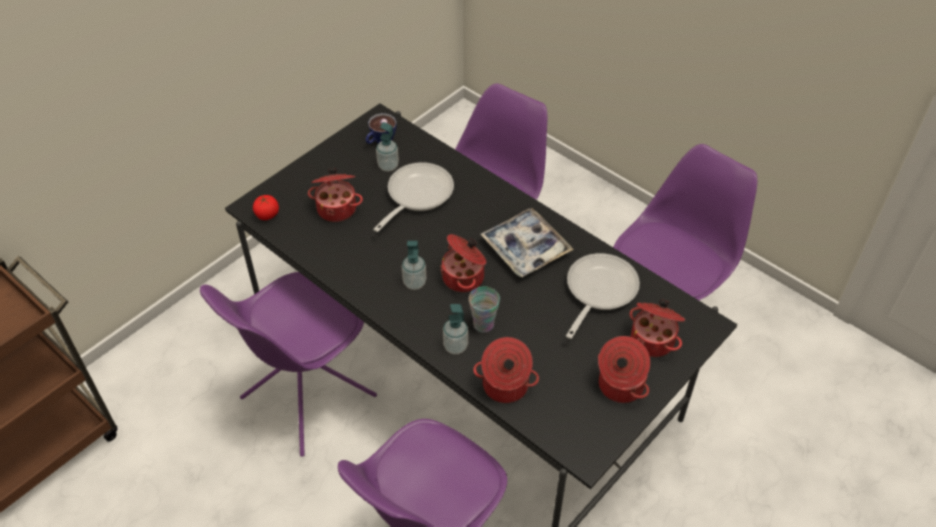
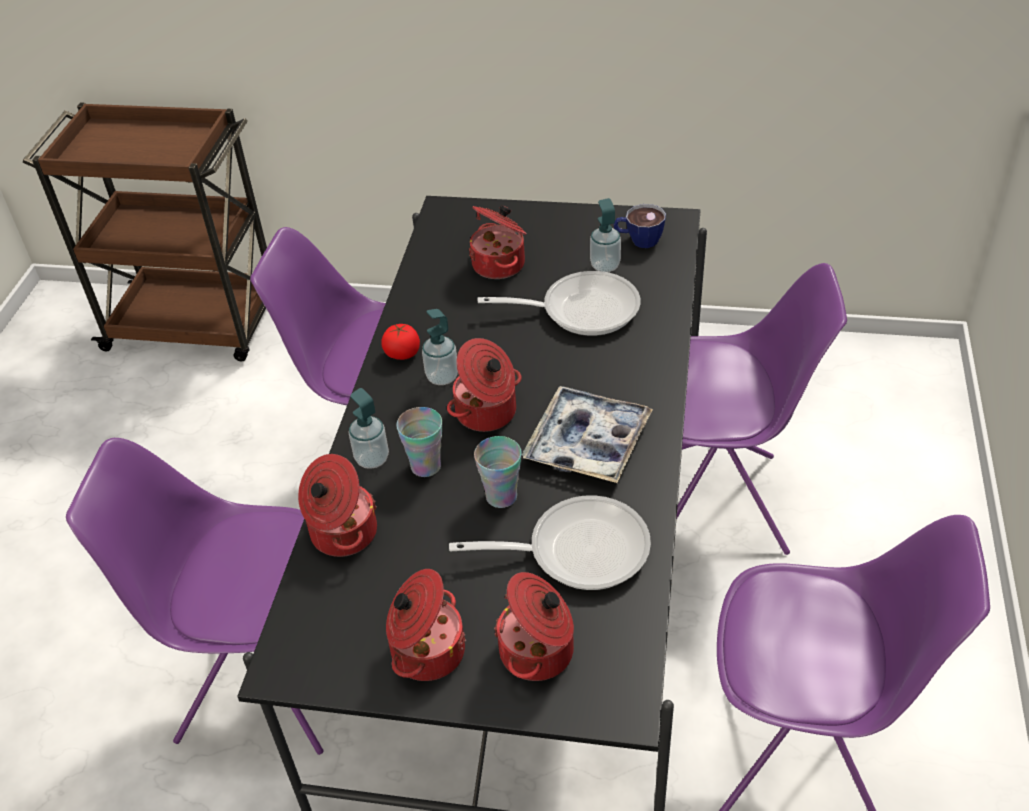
camera: 60 degrees right, 5 degrees down
(267, 215) = (442, 225): tomato -> tomato (402, 353)
(535, 303) = (501, 496): none -> cup

